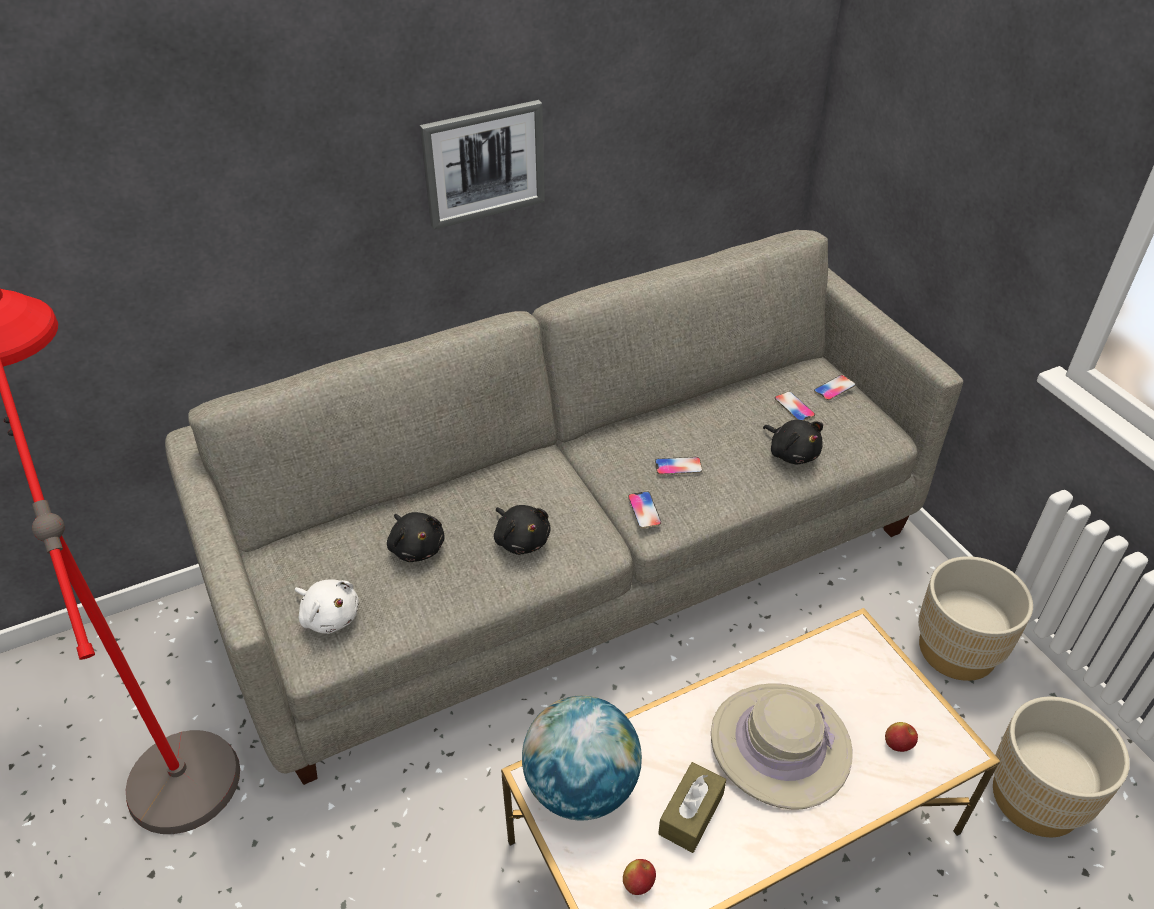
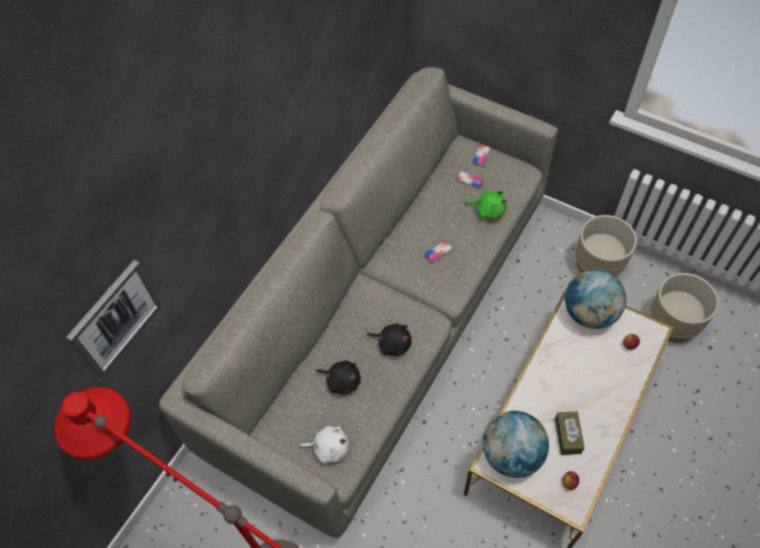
camera: 30 degrees left, 15 degrees up
(483, 163) = (269, 141): picture -> picture (115, 318)
(644, 510) = (439, 289): phone -> none
(779, 745) = (581, 377): beige hat -> none
(792, 453) = (488, 211): black plush toy -> green plush toy
(861, 666) = (589, 313): none -> globe

